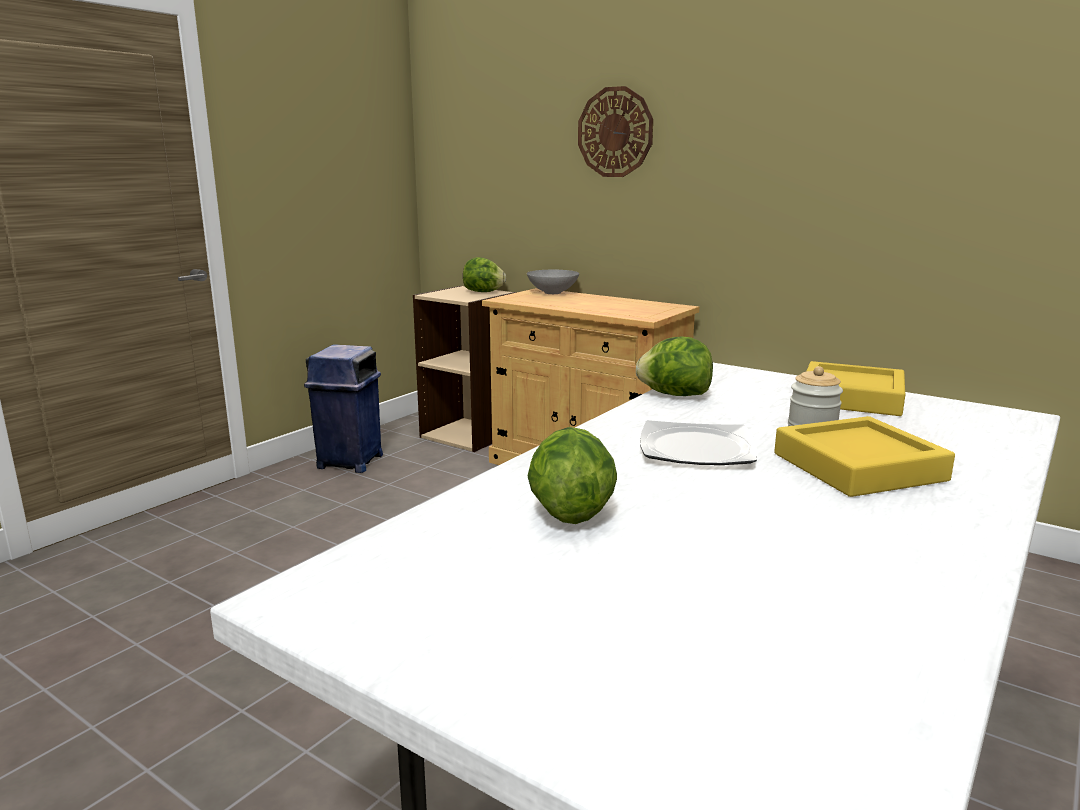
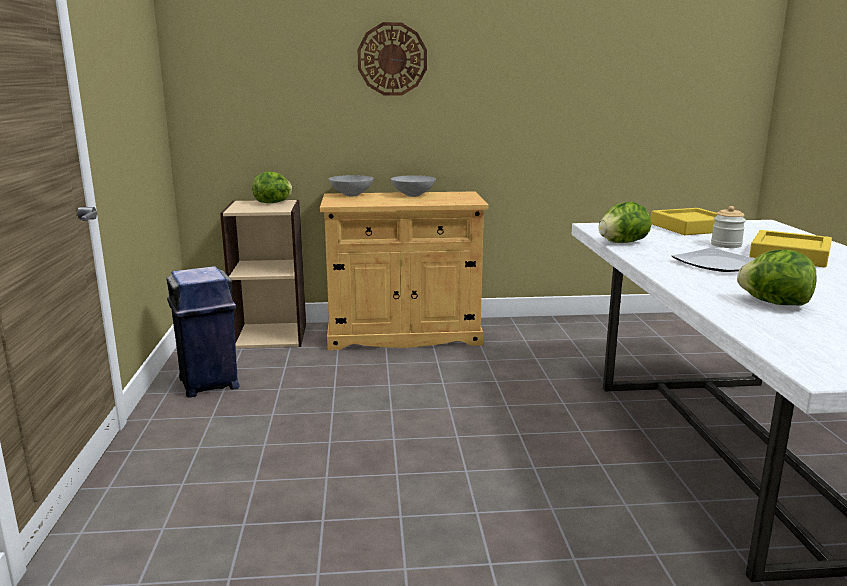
camera: 40 degrees left, 0 degrees up
(610, 301) = (413, 195): none -> grey bowl

